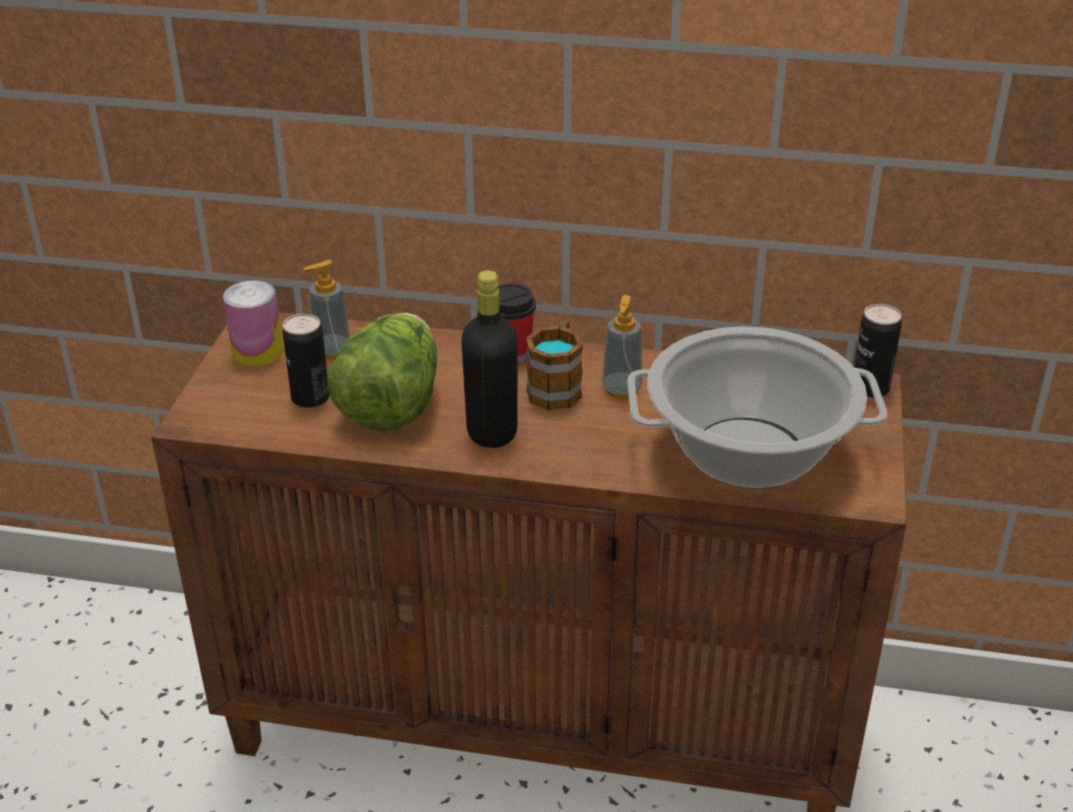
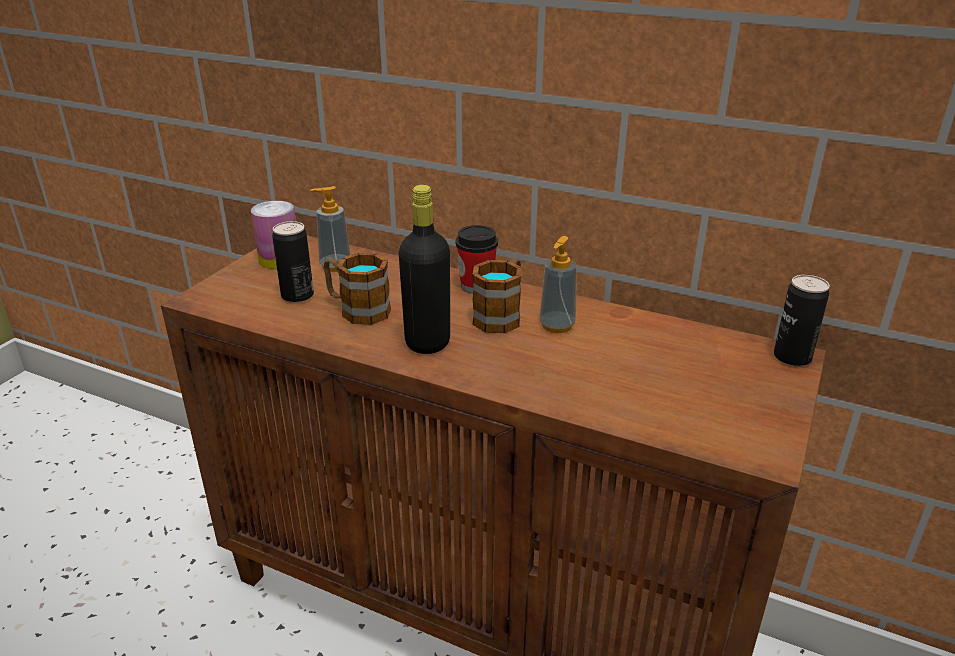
camera: 15 degrees right, 5 degrees down
(391, 405) = (357, 310): lettuce -> mug
(749, 453) = (654, 395): cooking pot -> none

